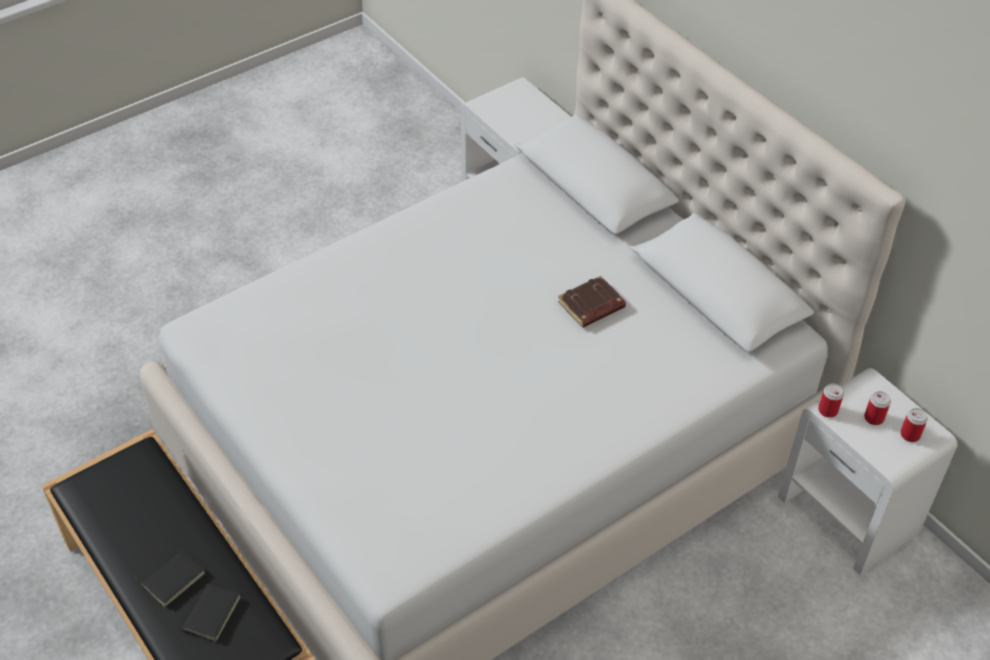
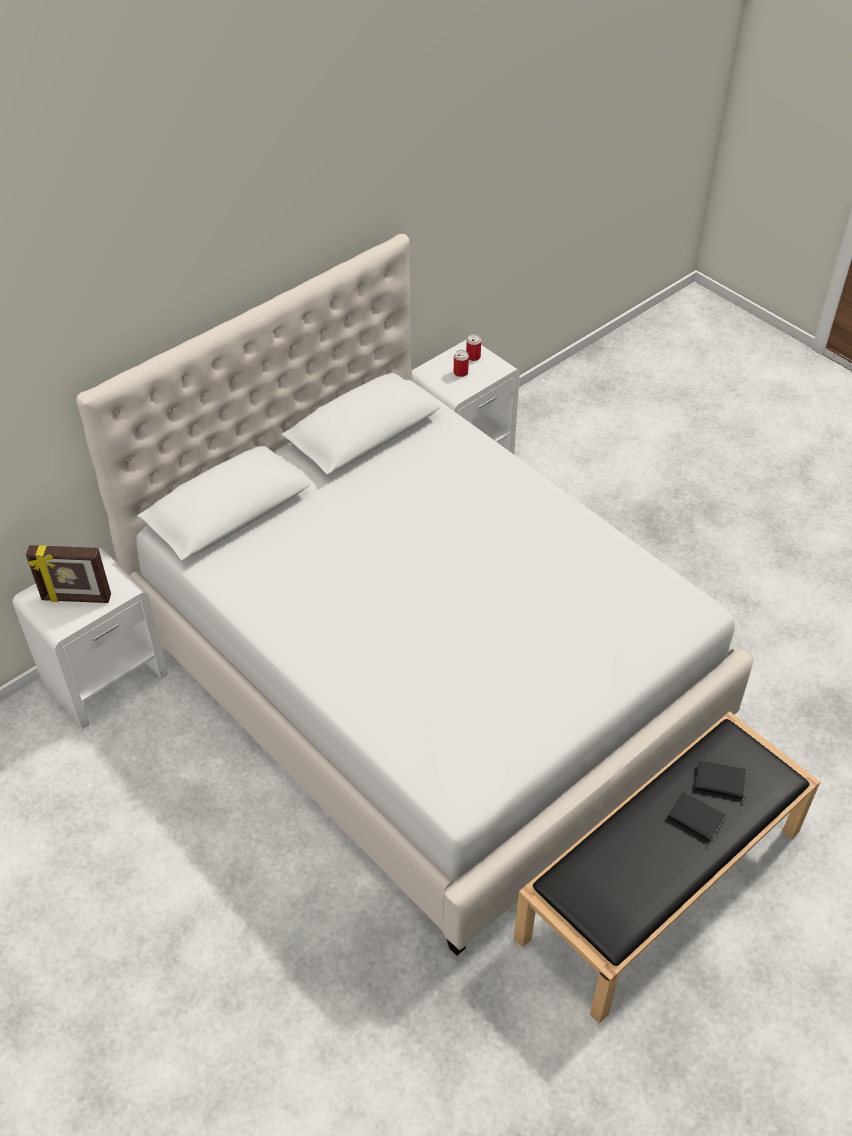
camera: 95 degrees left, 0 degrees up
(513, 111) = (76, 598): none -> picture frame
(591, 306) = (390, 506): brown book -> none
(828, 410) = (457, 394): can -> none

